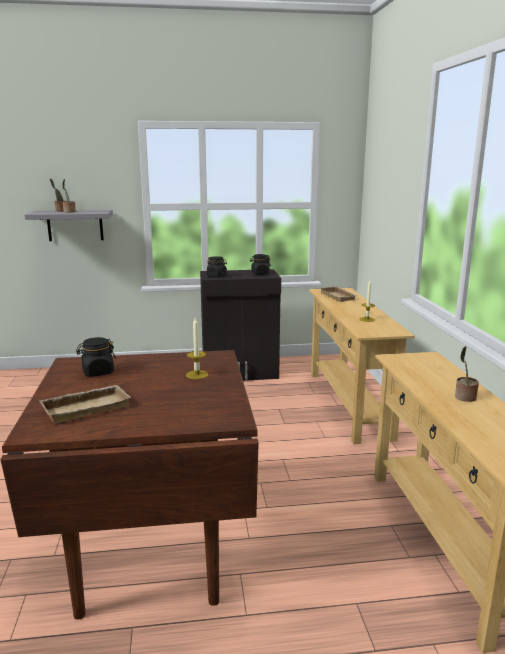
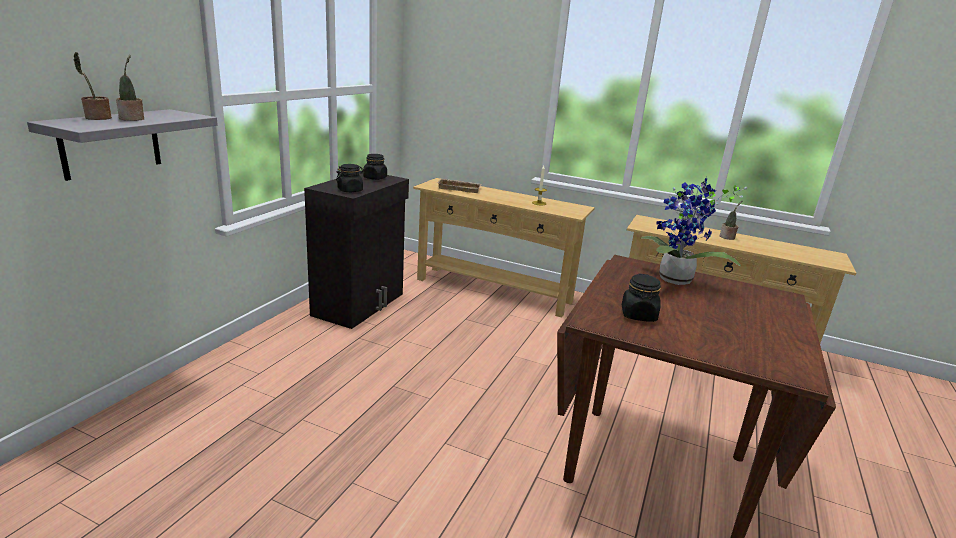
camera: 60 degrees left, 5 degrees up
(86, 407) = (740, 339): beige tray -> none
(197, 375) = (675, 281): candle -> potted plant

